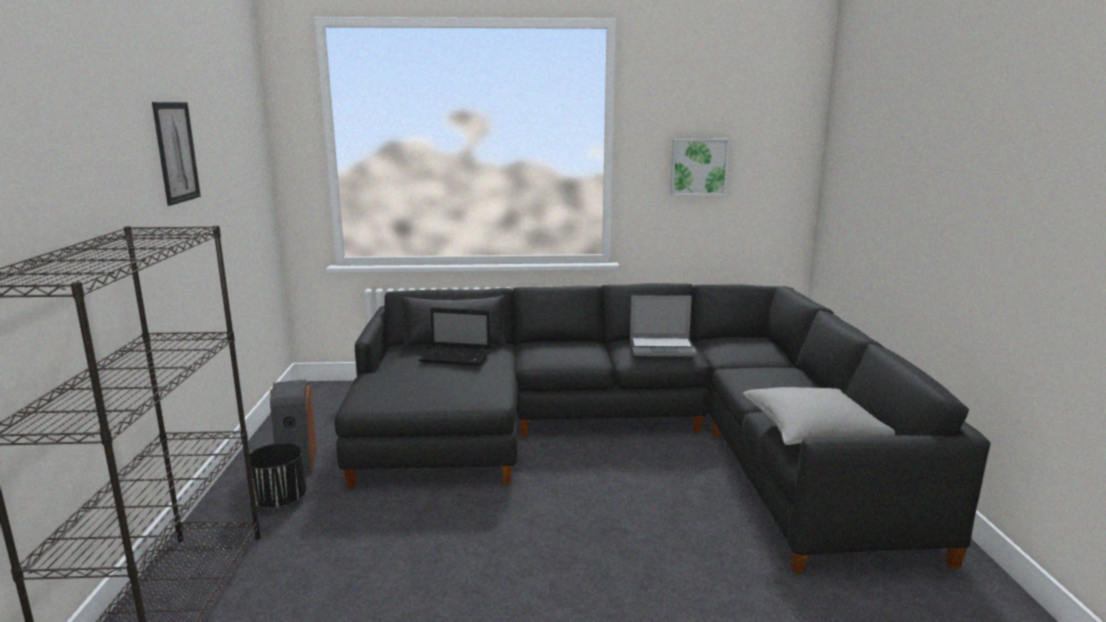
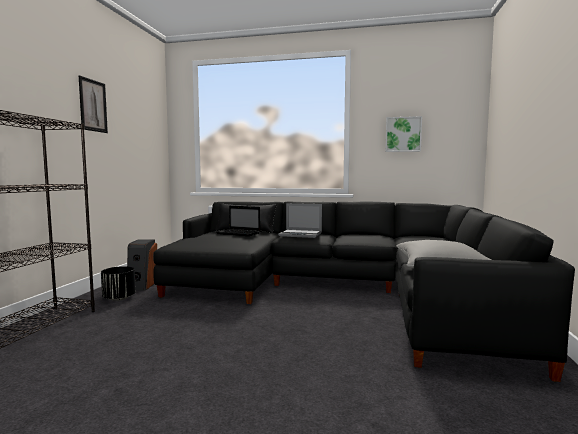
camera: 15 degrees right, 10 degrees down
(662, 348) = (367, 236): laptop -> laptop (301, 234)

